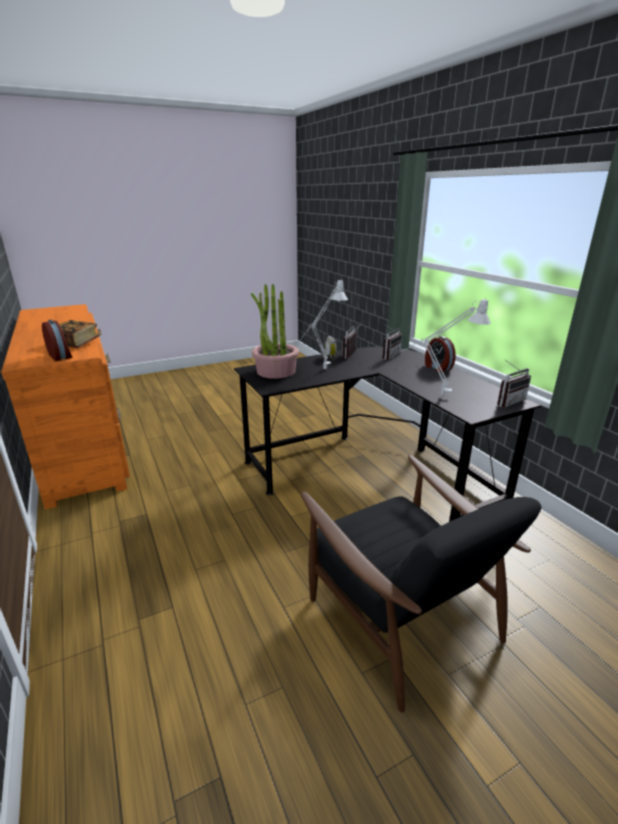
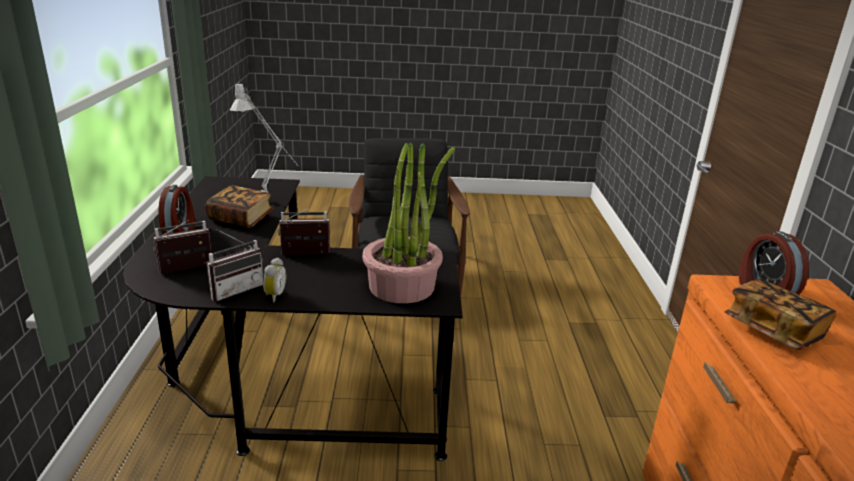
camera: 155 degrees left, 0 degrees up
(322, 371) = (335, 268): grey table lamp -> none
(427, 381) = (241, 218): none -> book
(507, 401) = (222, 184): radio -> radio (304, 256)

